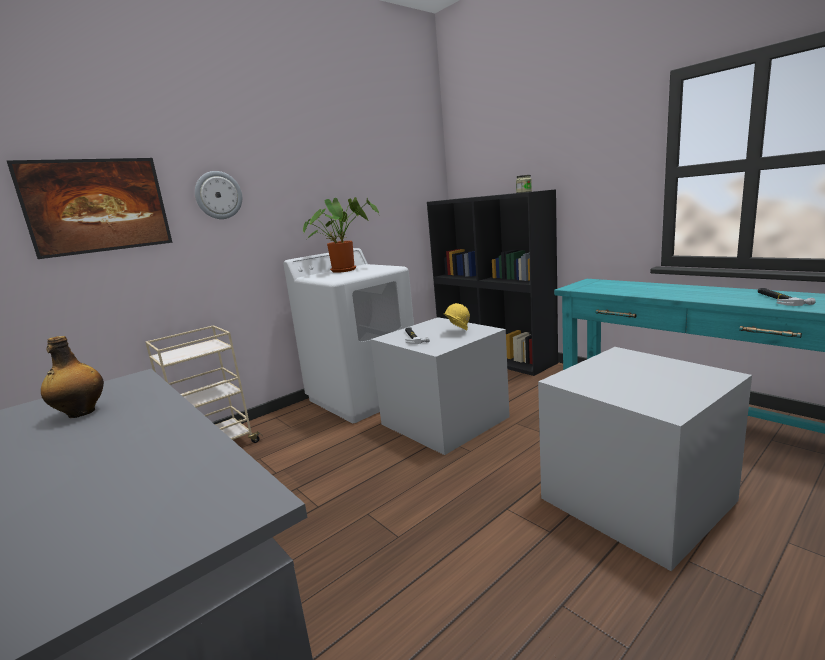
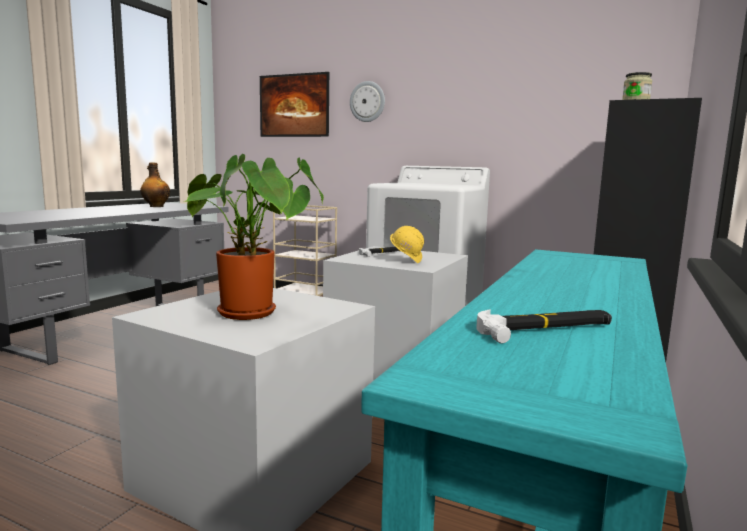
camera: 65 degrees right, 5 degrees down
(345, 270) = (438, 184): potted plant -> potted plant (253, 313)

